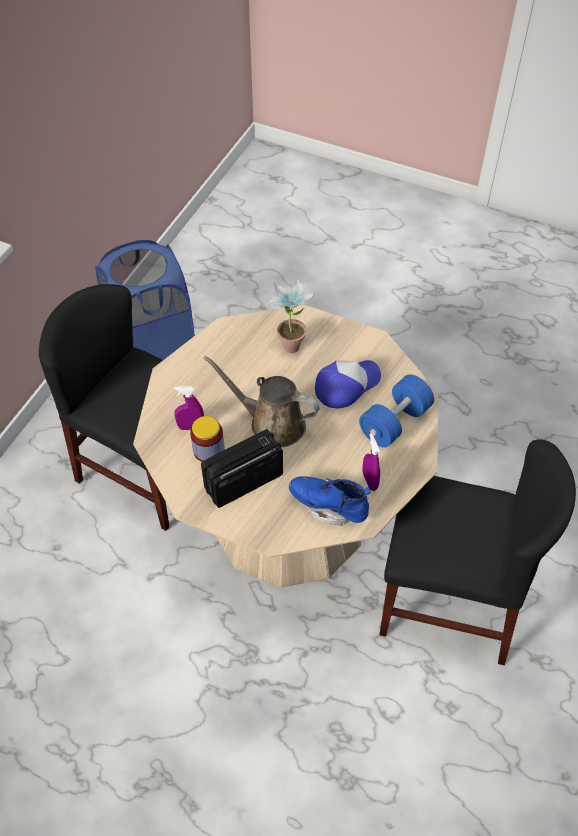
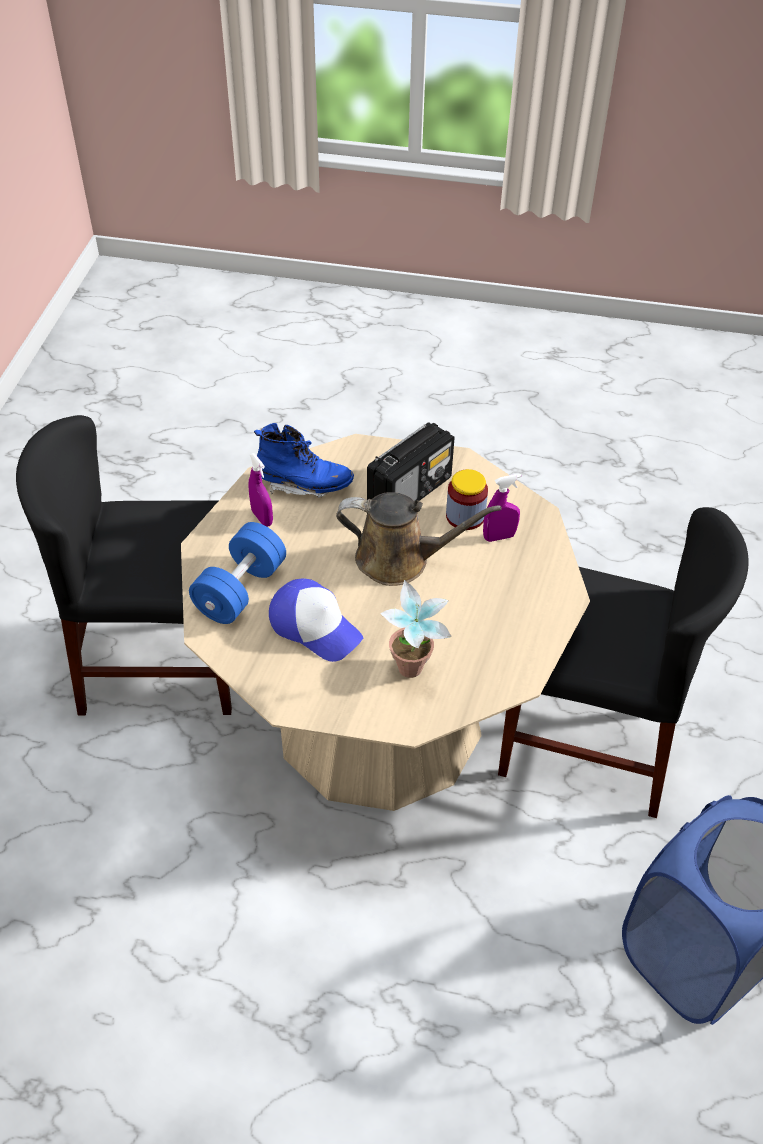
camera: 165 degrees right, 5 degrees down
(346, 385) = (315, 626): cap -> cap turned 90 degrees counterclockwise

